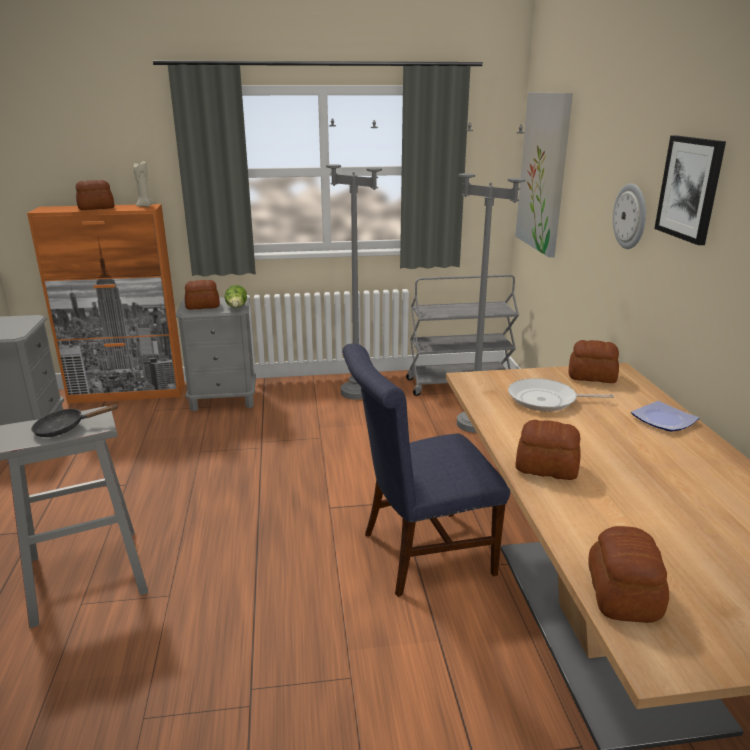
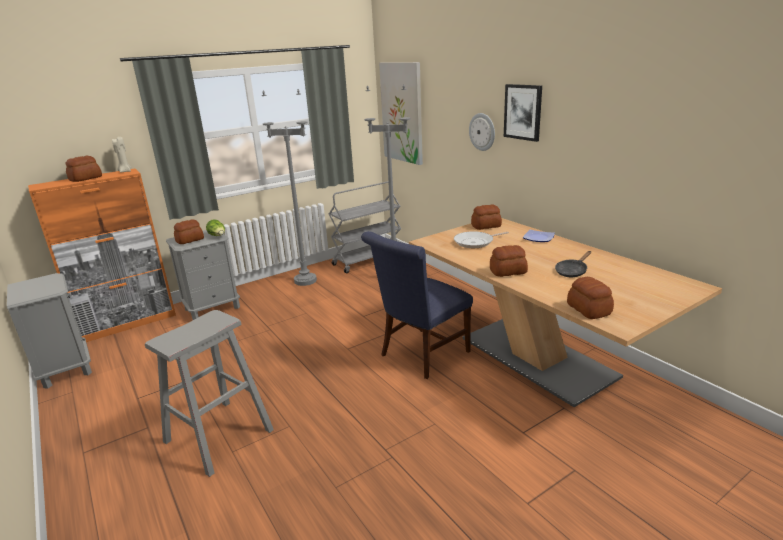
camera: 25 degrees left, 0 degrees up
(65, 428) = (203, 328): black frying pan -> black frying pan (572, 271)

